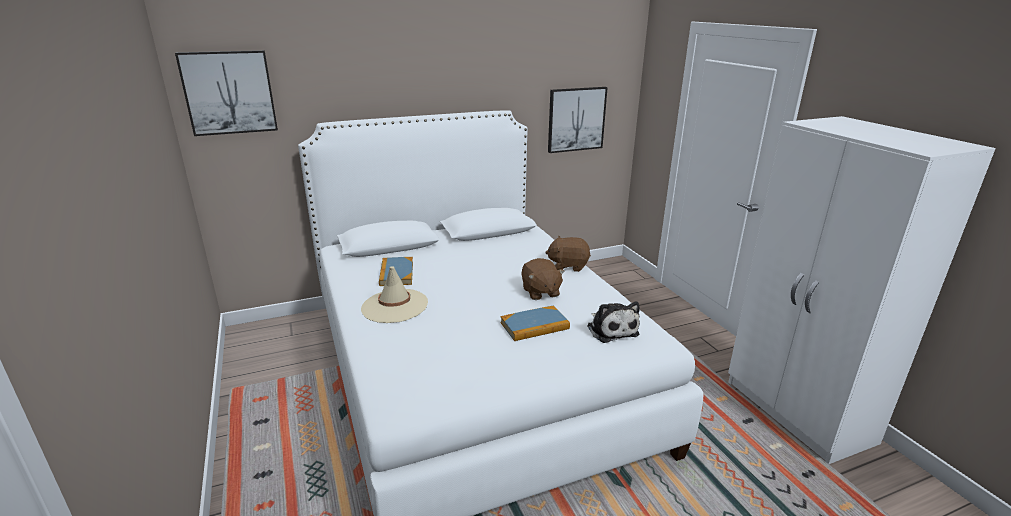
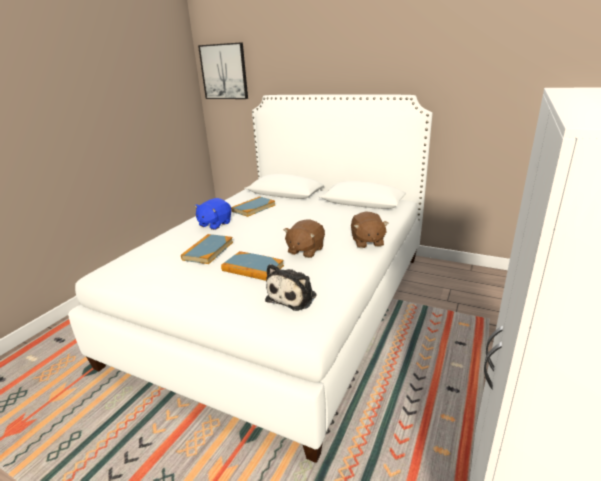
camera: 50 degrees right, 0 degrees up
(394, 306) = (214, 224): beige hat -> blue plush toy
(462, 331) = (208, 251): none -> book
(568, 265) = (367, 242): brown plush toy -> brown plush toy turned 150 degrees counterclockwise
(576, 119) = (502, 111): picture -> none

